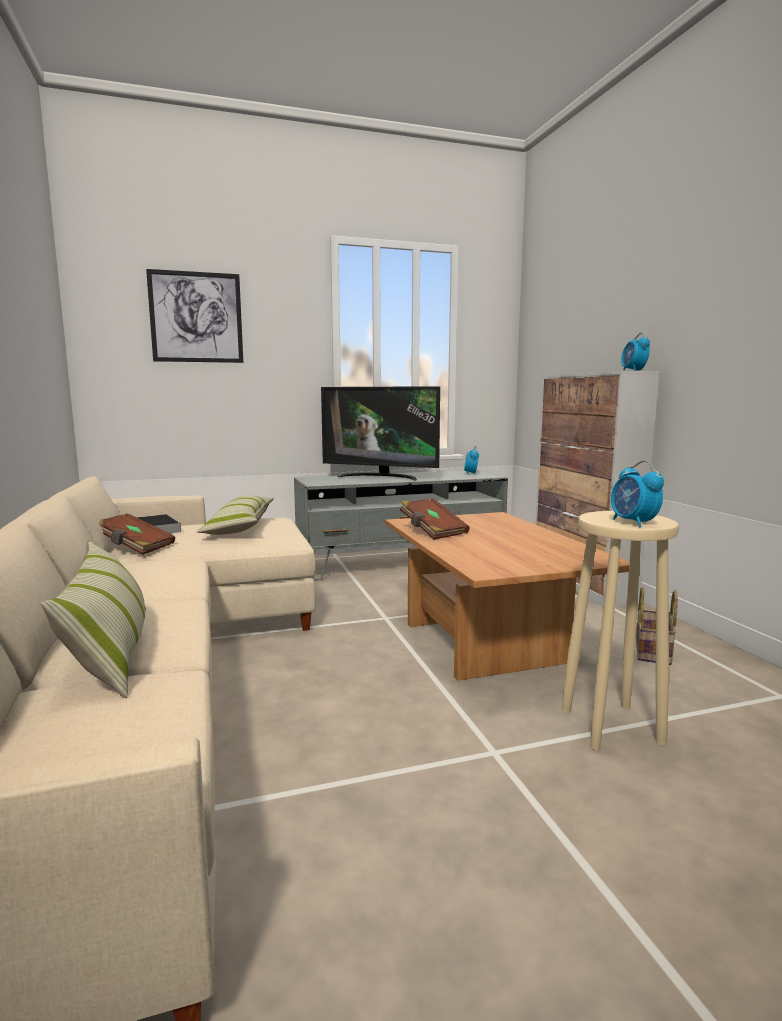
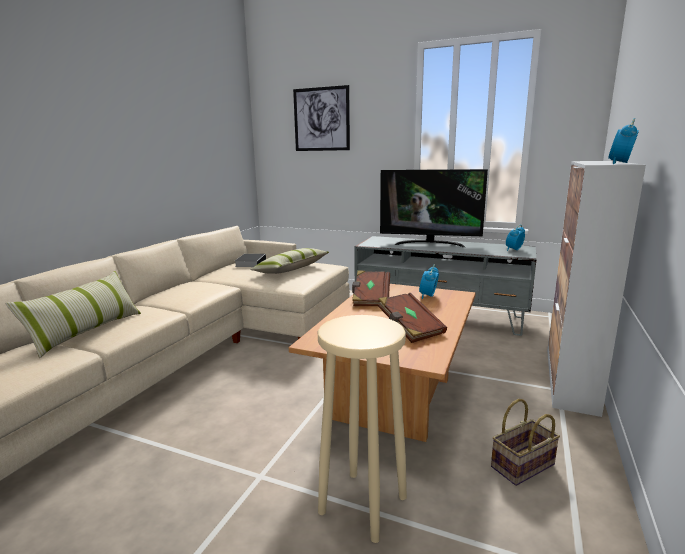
camera: 40 degrees right, 5 degrees up
(134, 547) = (219, 273): brown book -> brown book (409, 329)
(381, 477) = (429, 243): television -> television turned 45 degrees counterclockwise
(633, 523) = (347, 335): alarm clock -> alarm clock (428, 296)

